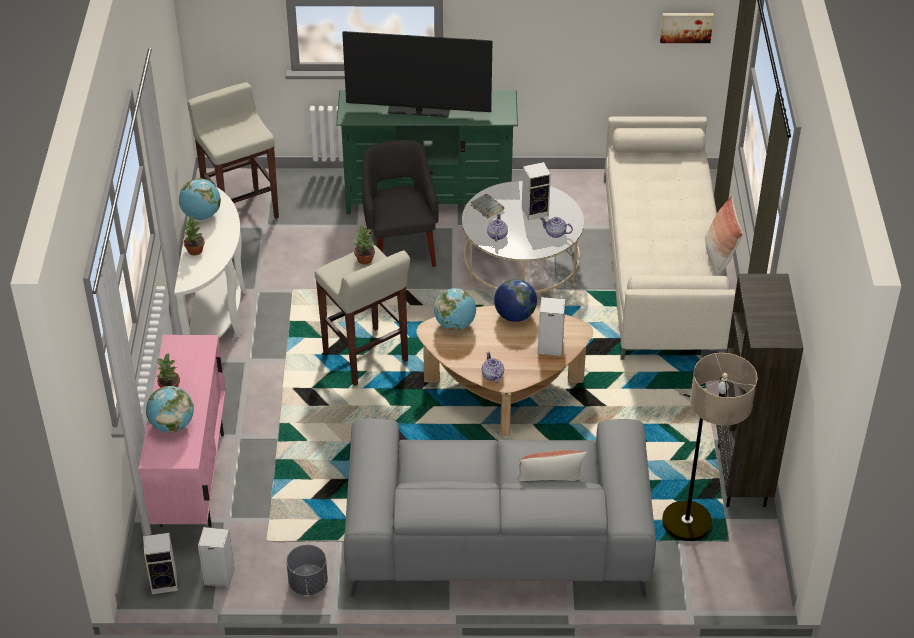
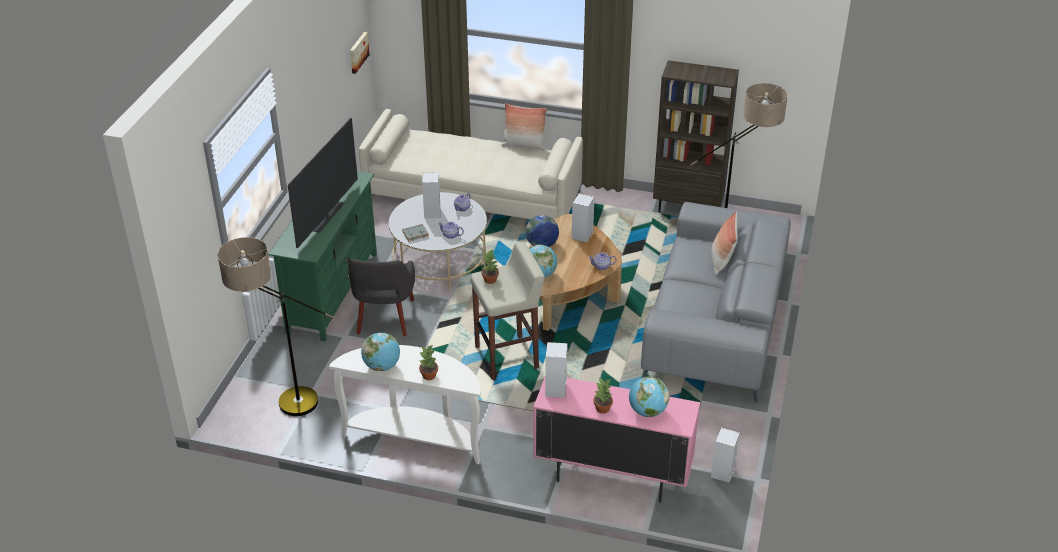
camera: 75 degrees left, 5 degrees down
(165, 582) = (722, 505): speaker -> speaker (555, 388)
(241, 211) = (282, 405): beige stool -> floor lamp
(308, 583) = (739, 424): grey planter -> none
(400, 247) = (385, 317): grey armchair -> grey armchair turned 90 degrees counterclockwise

